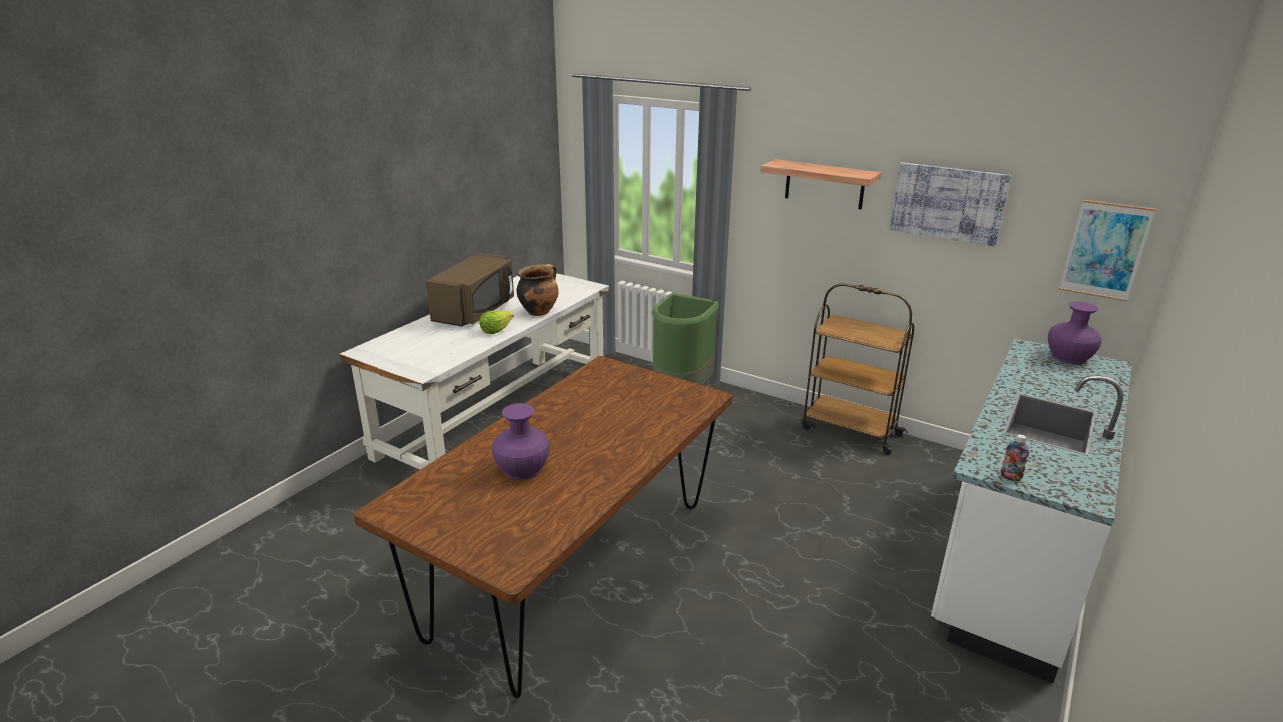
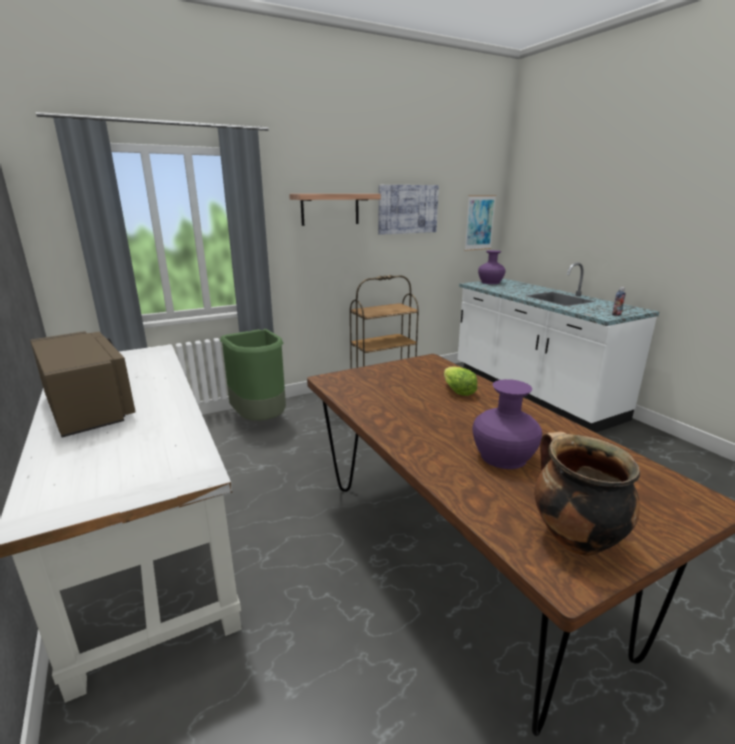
camera: 60 degrees left, 5 degrees down
(496, 330) = (165, 407): lettuce -> lettuce (457, 391)
(539, 311) = (165, 379): cooking pot -> cooking pot (573, 538)

